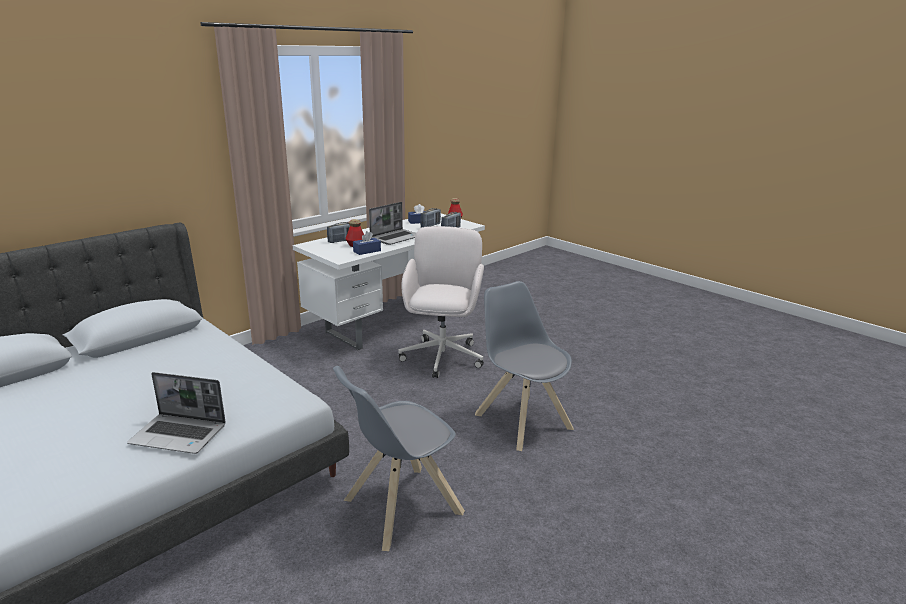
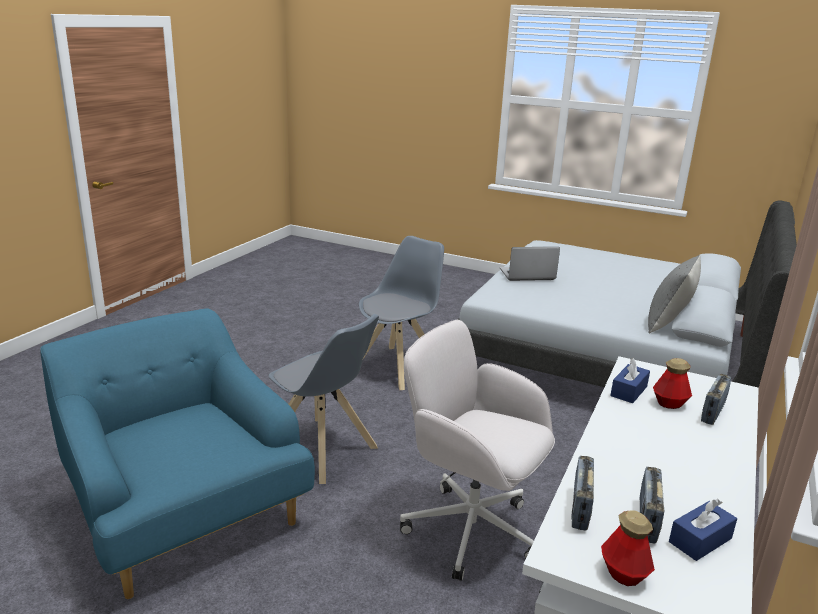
camera: 160 degrees right, 0 degrees up
(171, 340) = (668, 324): none -> grey pillow
(396, 238) = (643, 443): laptop -> none
(442, 357) = (471, 531): white office chair -> white office chair turned 135 degrees clockwise
(625, 397) = (182, 510): none -> blue armchair

